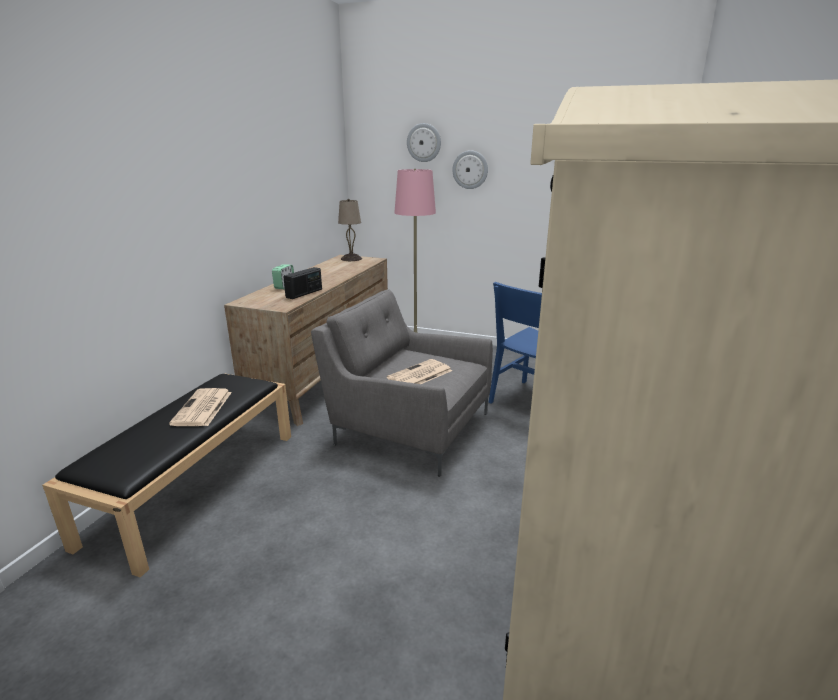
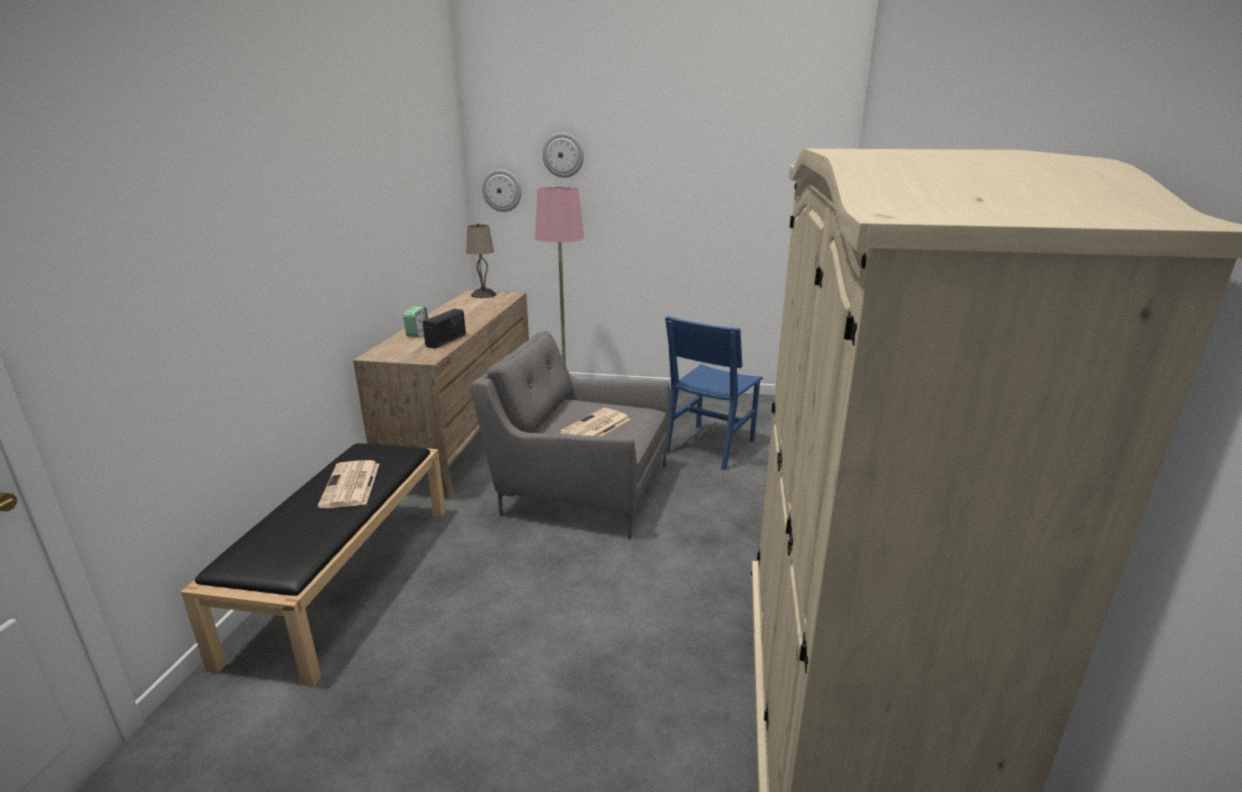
camera: 10 degrees left, 0 degrees up
(470, 169) = (619, 186): wall clock -> wall clock (502, 190)

